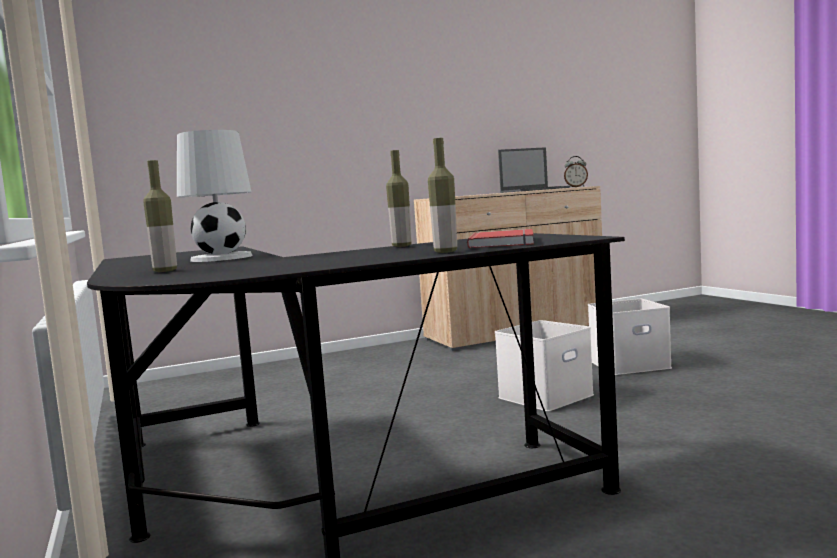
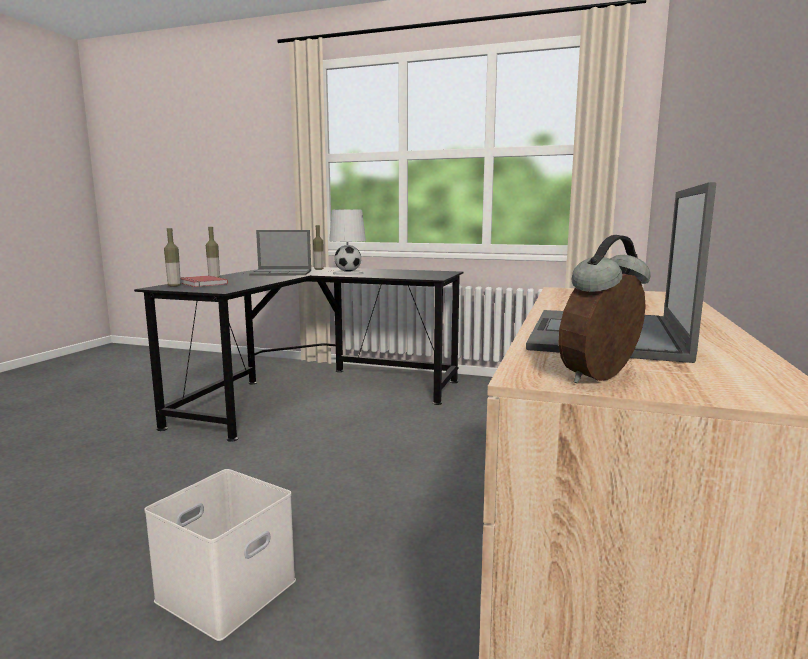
camera: 130 degrees right, 5 degrees up
(281, 262) = (282, 273): none -> laptop
(401, 246) = (266, 281): bottle -> bottle (174, 286)
(545, 397) = (274, 484): white storage box -> none

